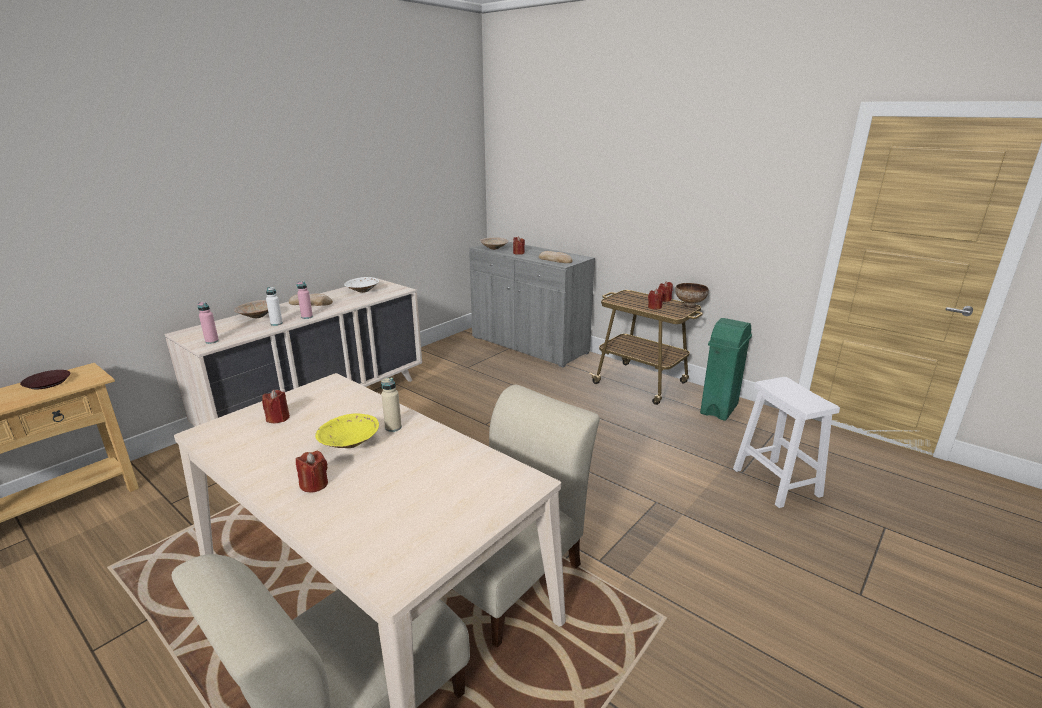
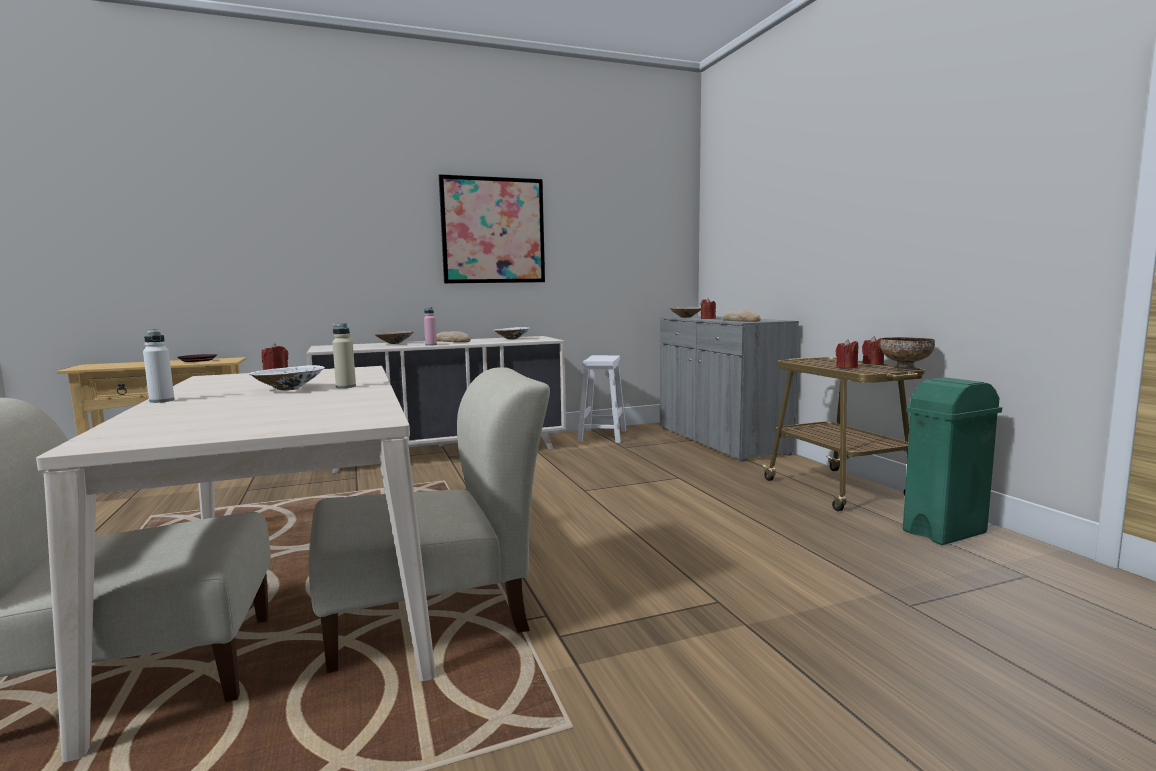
camera: 30 degrees right, 15 degrees down
(212, 341) = (331, 349): pink bottle -> none
(276, 323) = (399, 346): white bottle -> white bottle (162, 401)
(314, 484) = (204, 400): red candle -> none
(324, 185) = (493, 230): none -> picture
(349, 444) = (287, 389): yellow bowl -> white bowl
(777, 483) = (970, 633): white stool -> white stool (602, 436)

